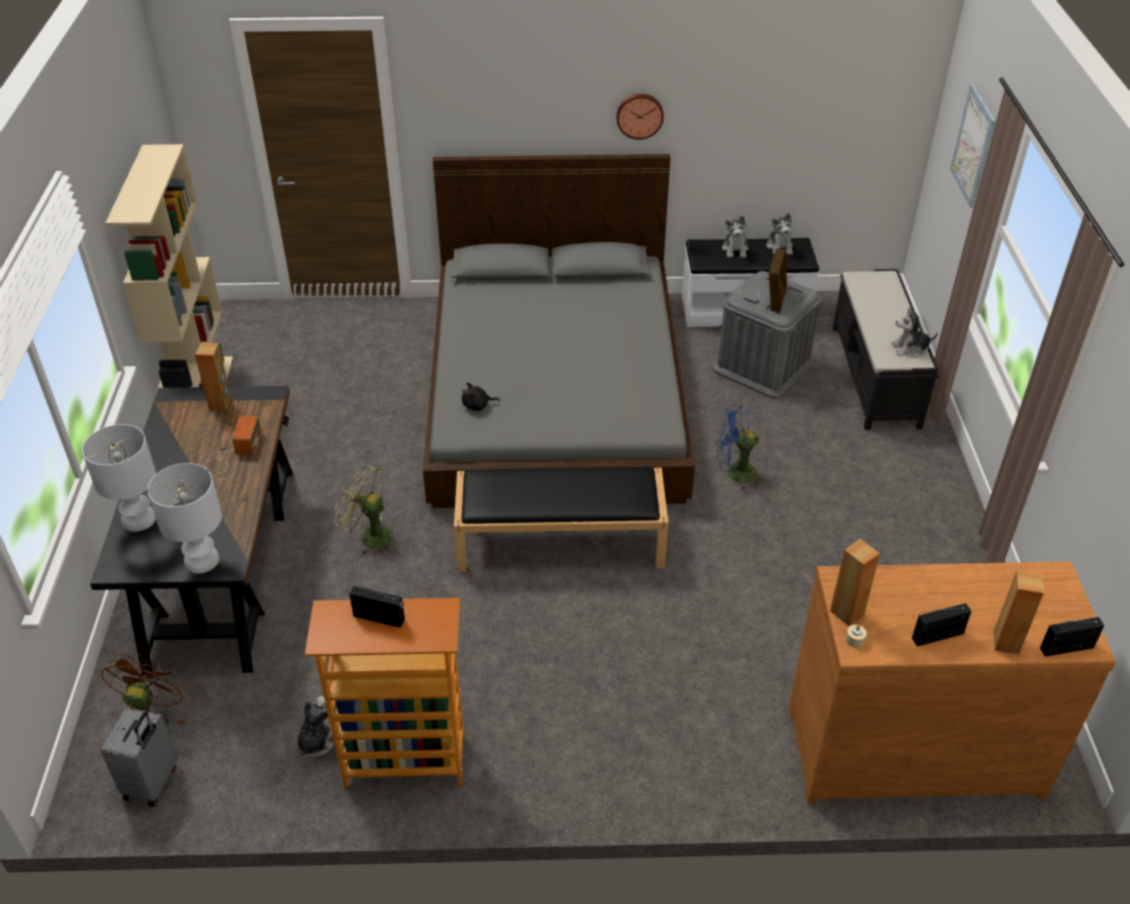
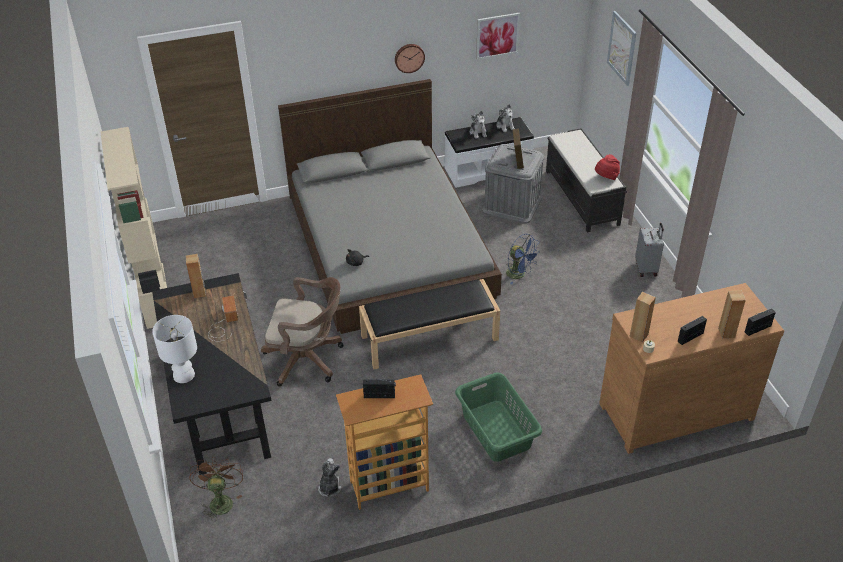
camera: 15 degrees left, 0 degrees up
(153, 782) = (238, 535): grey suitcase -> grey suitcase (646, 268)
(203, 560) = (238, 390): white table lamp -> none
(369, 536) = (308, 359): green fan -> brown office chair
(605, 713) = (496, 431): none -> green laundry basket
(735, 474) = (519, 275): blue fan -> blue fan turned 120 degrees counterclockwise
(784, 102) = (497, 35): none -> picture
(910, 349) = (606, 177): plush toy -> red hat

